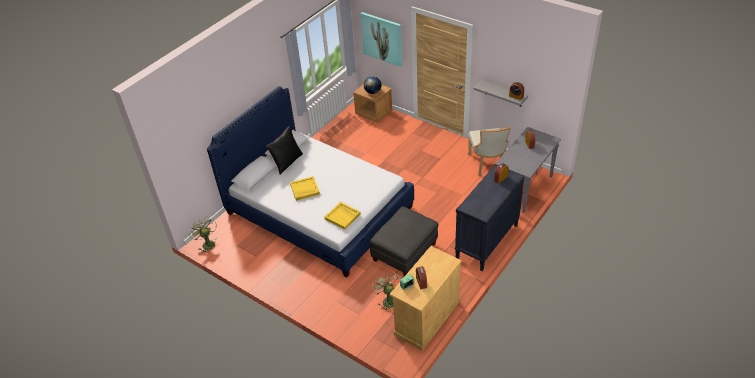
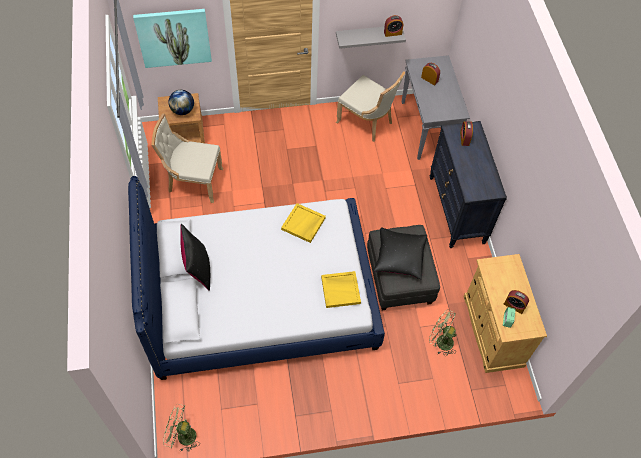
camera: 50 degrees left, 15 degrees up
(304, 189) = (261, 288): yellow tray -> yellow tray (303, 224)
(351, 137) = (193, 181): none -> beige chair
(400, 227) = (399, 257): none -> black pillow

